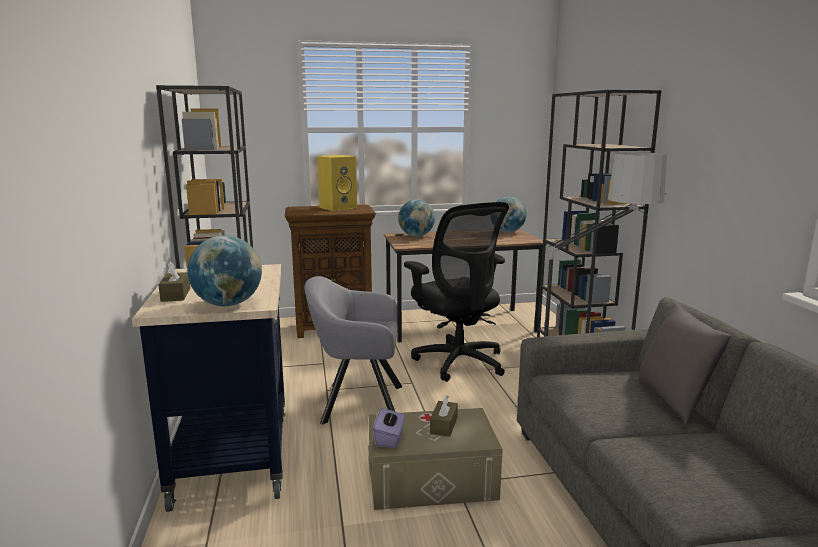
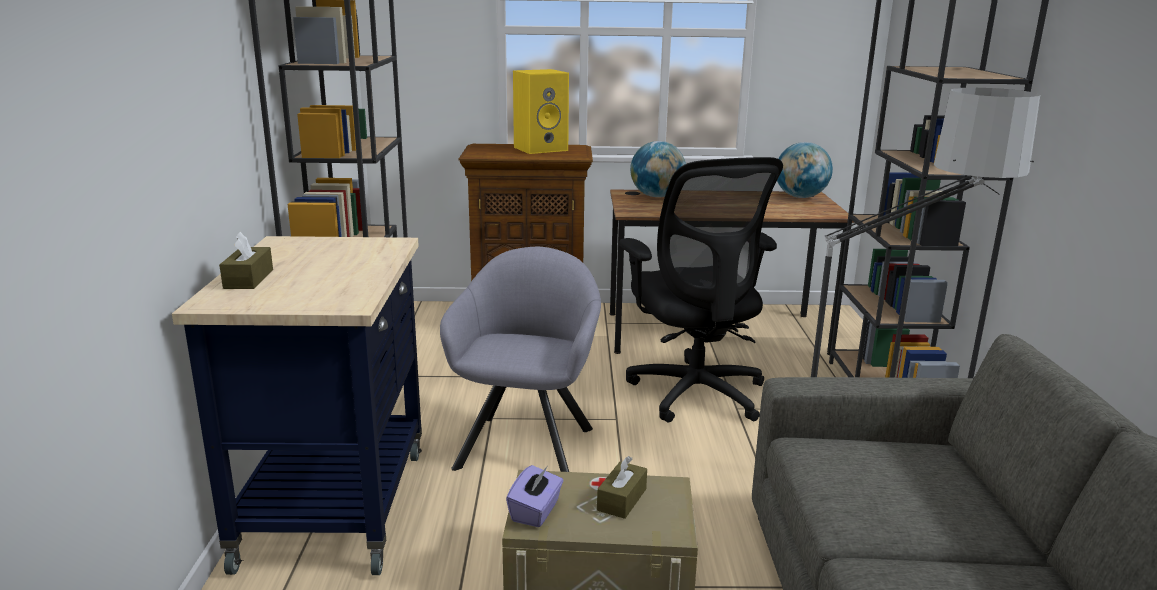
camera: 10 degrees right, 5 degrees up
(228, 304) = (309, 300): globe -> none
(357, 403) = (528, 443): grey armchair -> grey armchair turned 90 degrees clockwise
(674, 400) = (990, 503): grey pillow -> none

